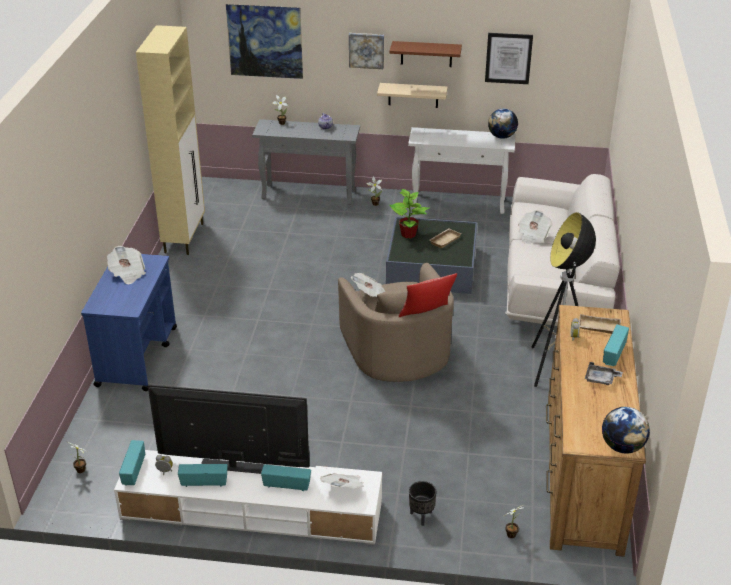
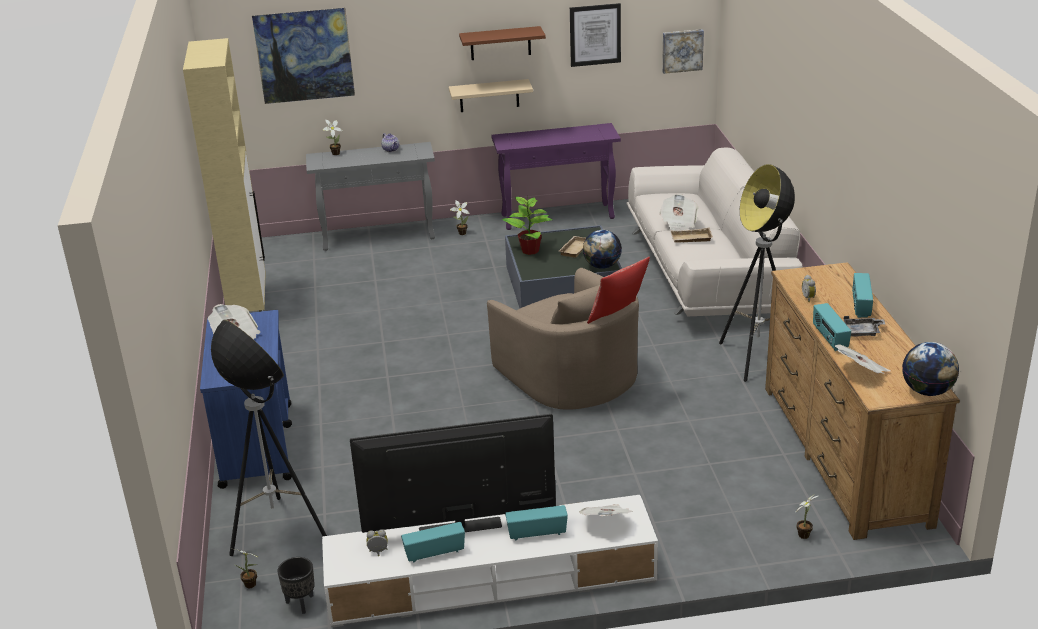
camera: 15 degrees left, 5 degrees down
(117, 431) = (275, 531): none -> floor lamp
(133, 471) = (338, 561): radio -> radio (829, 338)
(366, 50) = (429, 48): picture -> picture (682, 50)
(370, 294) = (529, 313): newspaper -> newspaper (861, 372)
(421, 517) = (693, 540): black planter -> black planter (301, 604)
(459, 203) = (558, 216): white console table -> purple console table
(501, 136) = (598, 128): globe -> globe (602, 266)
(598, 327) = (827, 284): beige tray -> beige tray (690, 239)

